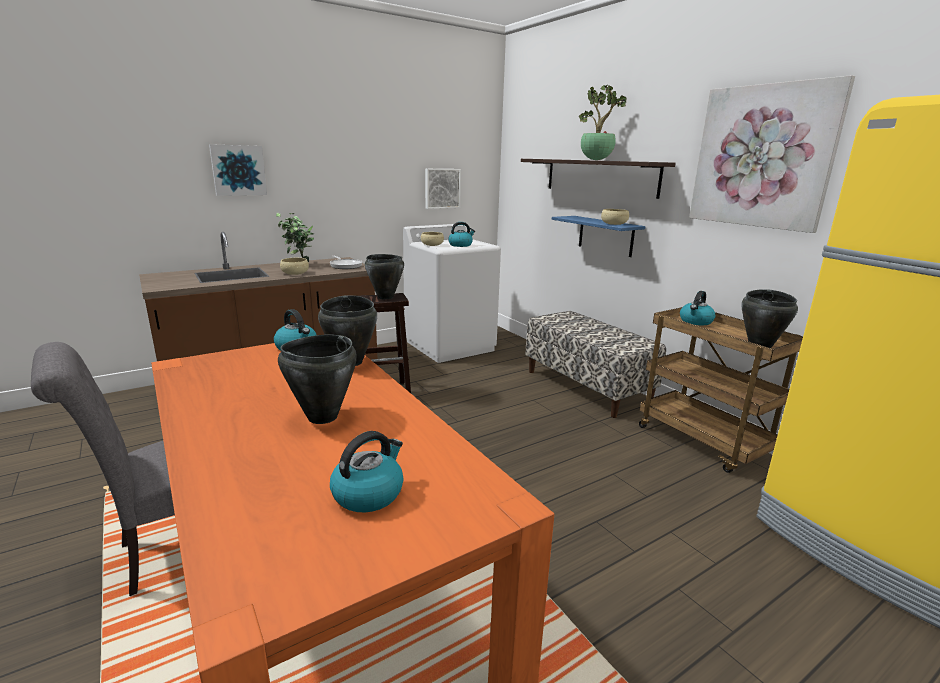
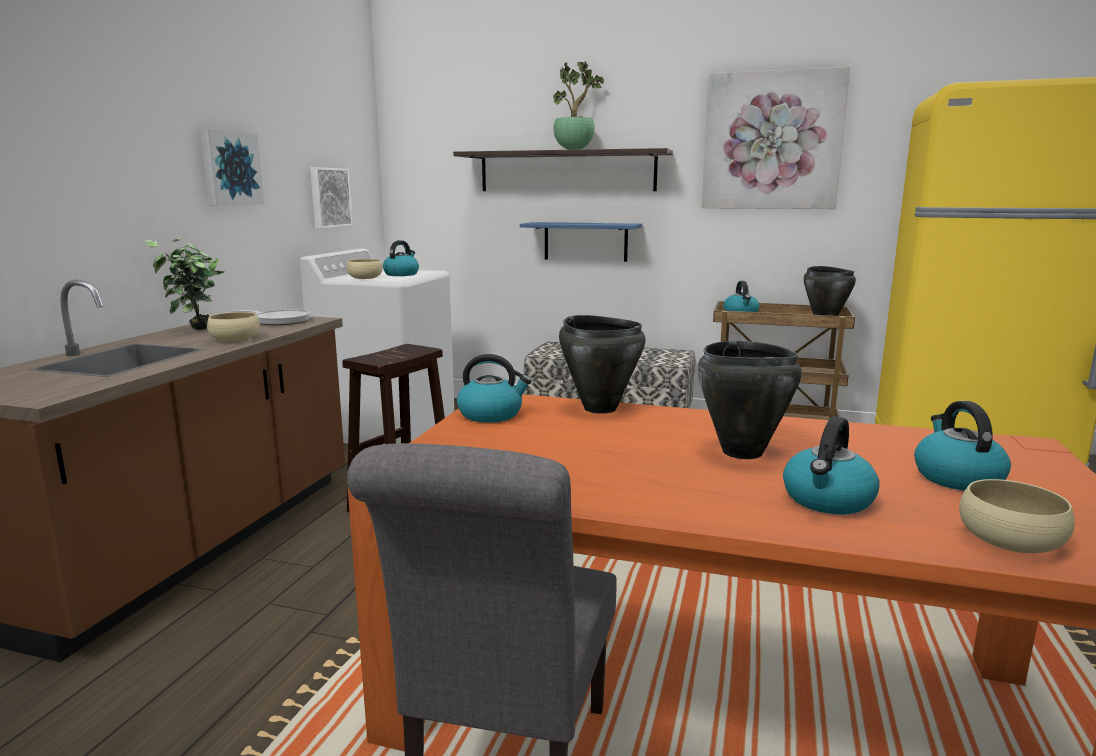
camera: 40 degrees left, 5 degrees down
(238, 170) = (64, 162): picture -> picture (230, 168)
(259, 463) = (828, 500): none -> kettle
(385, 297) = (402, 351): black cooking pot -> none
(614, 223) = (610, 223): beige bowl -> beige bowl (1009, 540)

